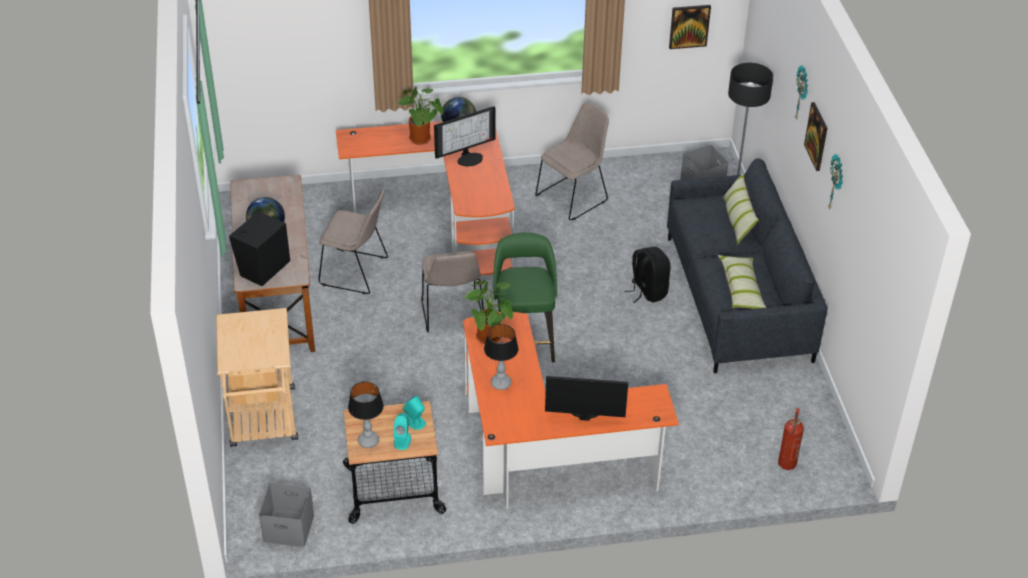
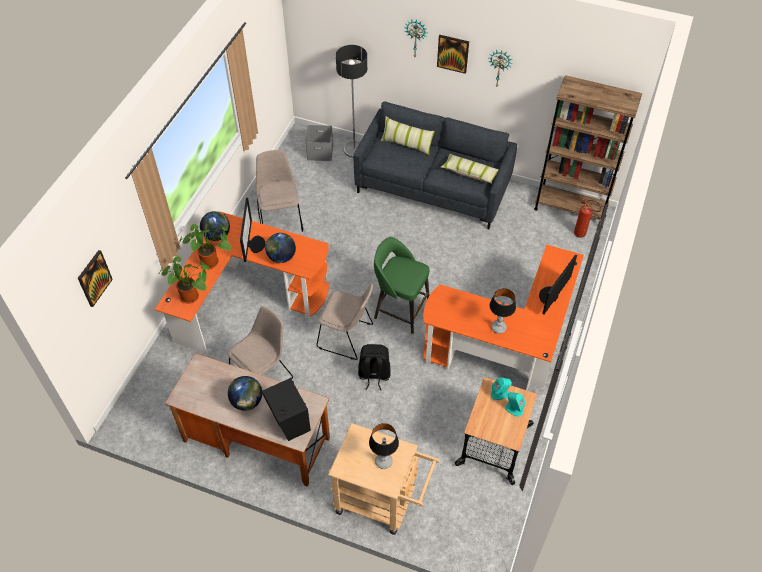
camera: 60 degrees left, 10 degrees up
(290, 527) = (495, 525): grey storage box -> none
(368, 440) = (503, 429): table lamp -> table lamp (383, 461)
(467, 183) = (281, 257): none -> globe
(490, 338) = (452, 314): potted plant -> potted plant (192, 296)
(647, 291) = (397, 225): black backpack -> black backpack (374, 375)
(689, 26) = (267, 59): picture -> picture (94, 278)
(823, 439) = (570, 208): none -> brown bookcase

